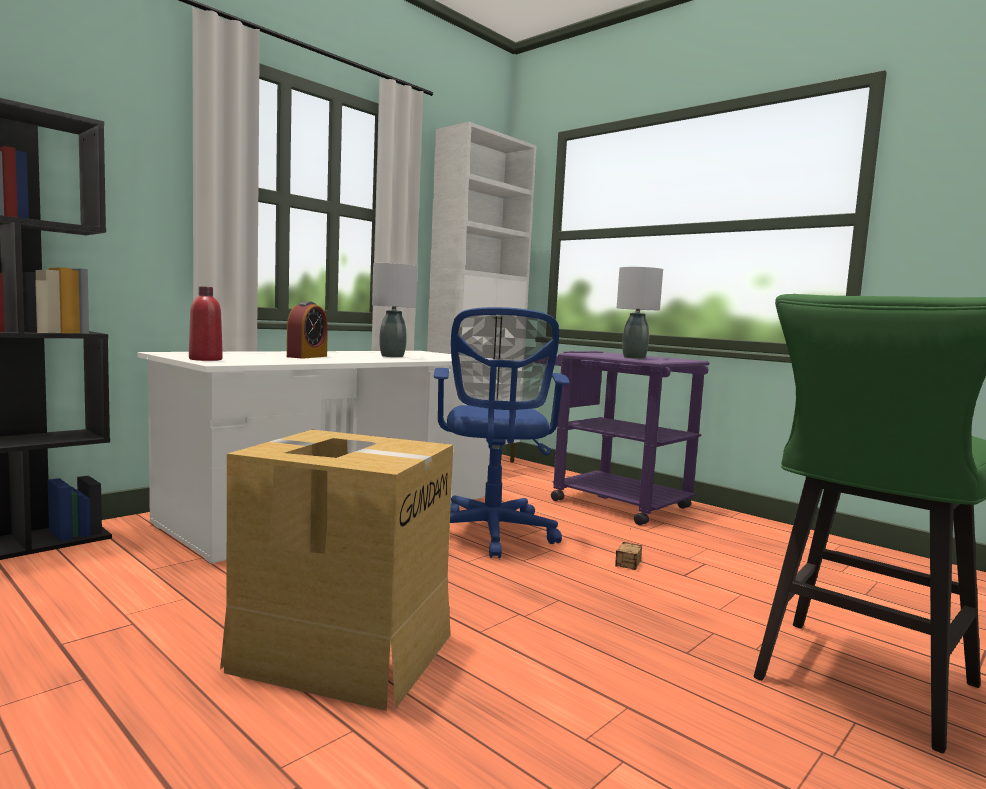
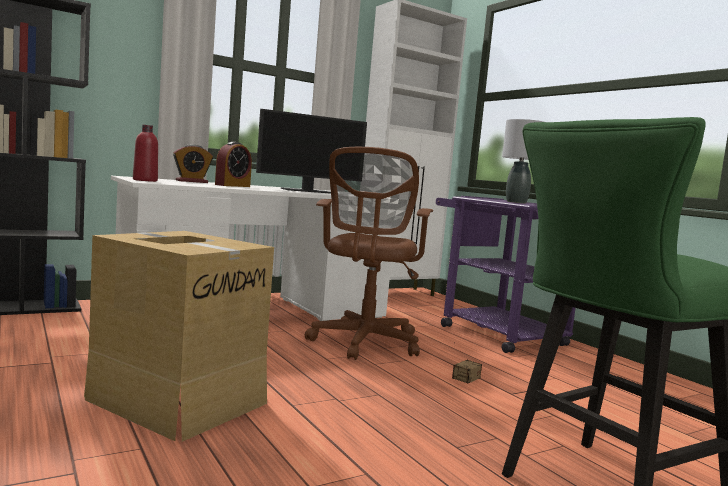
camera: 15 degrees right, 0 degrees up
(248, 353) = (191, 181): none -> alarm clock
(392, 356) = (307, 191): grey table lamp -> monitor
(491, 535) = (364, 343): blue office chair -> brown office chair

